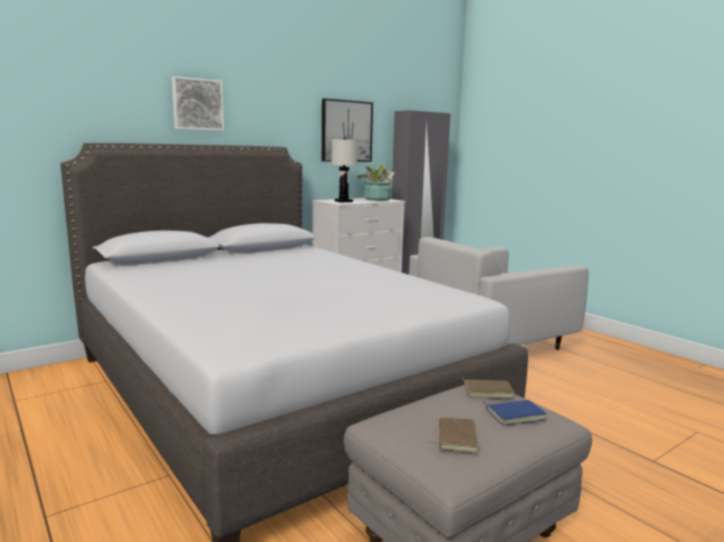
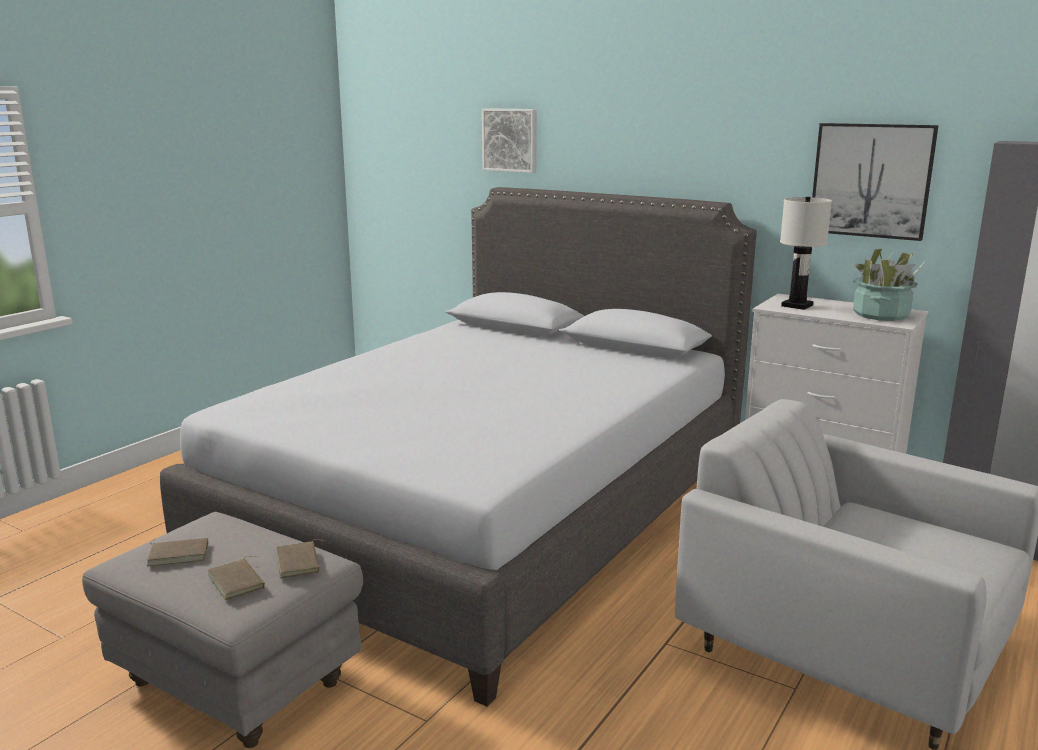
camera: 70 degrees right, 5 degrees up
(197, 104) = (620, 141): picture -> picture (510, 140)
(514, 414) = (238, 582): blue book -> brown book

